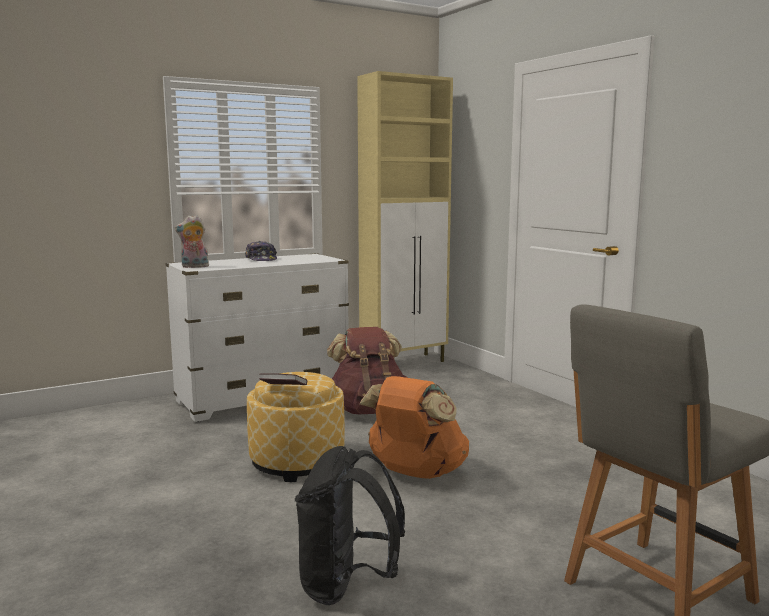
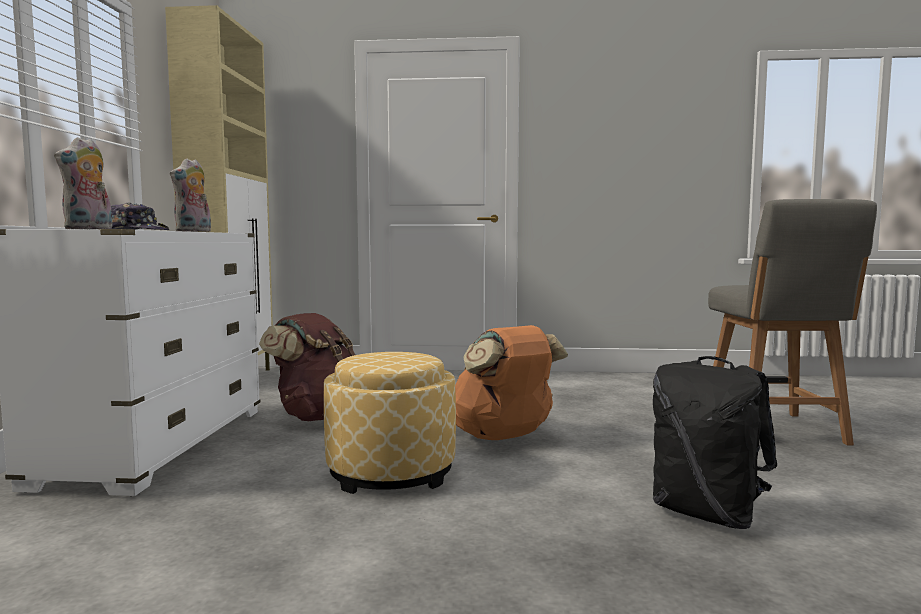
camera: 55 degrees left, 5 degrees down
(282, 263) = (194, 231): none -> plush toy
(283, 388) = (412, 363): book -> none

